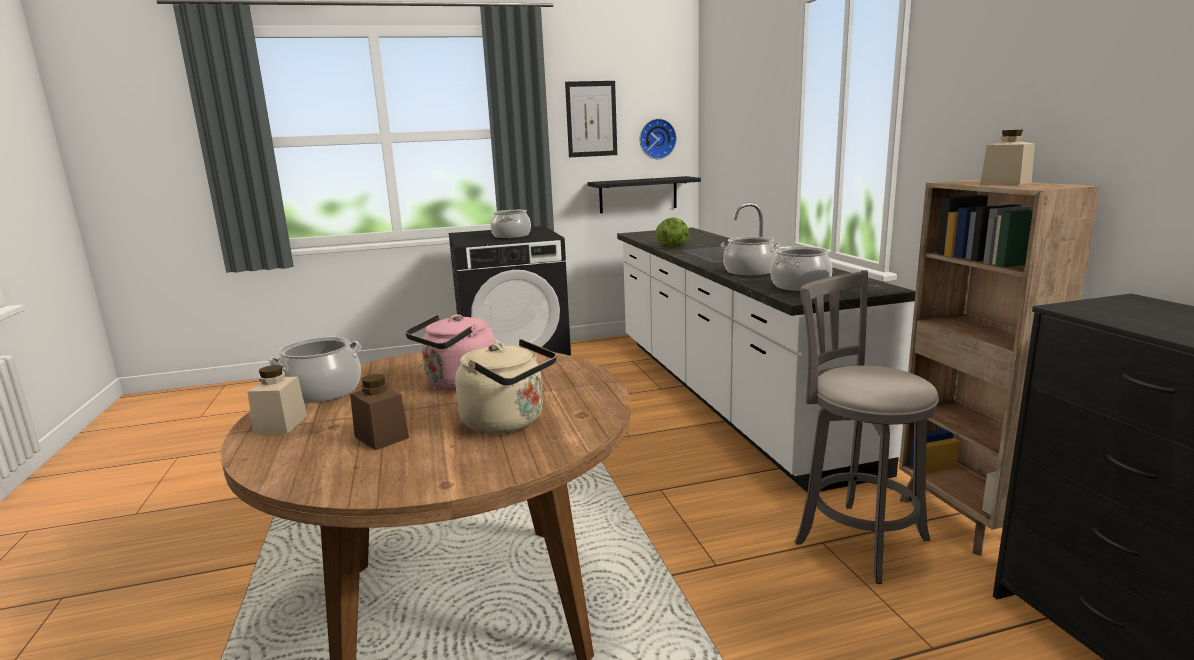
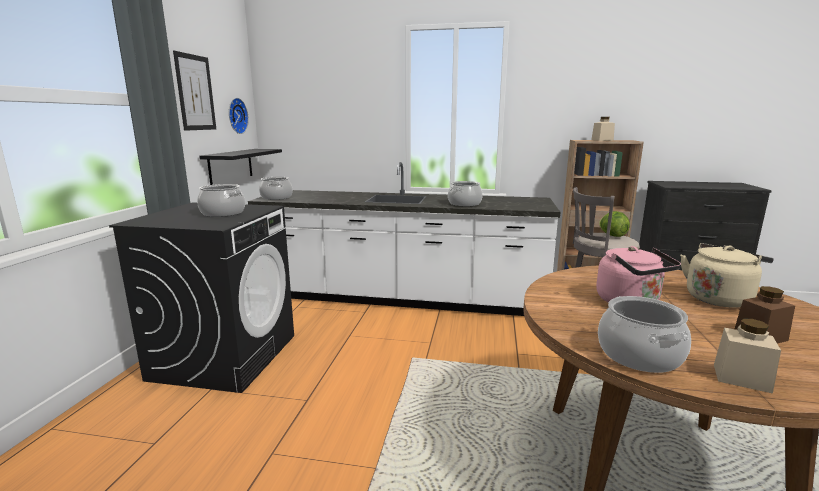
camera: 65 degrees left, 0 degrees up
(673, 246) = (348, 201): lettuce -> lettuce (612, 235)
(800, 286) = (517, 204): cooking pot -> cooking pot (277, 197)

